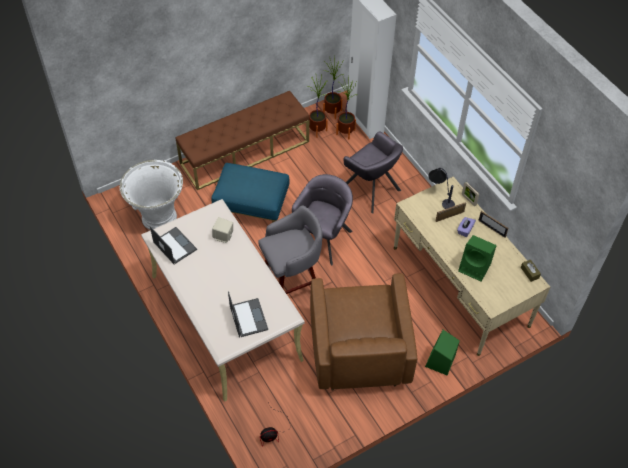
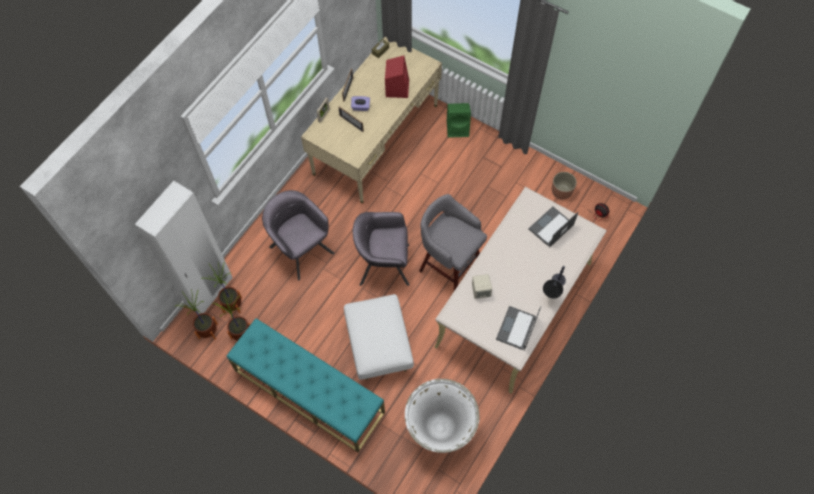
camera: 115 degrees left, 10 degrees up
(245, 152) = (309, 391): brown bench -> turquoise bench
(252, 207) = (378, 346): blue ottoman -> white ottoman
(315, 419) = (561, 191): none -> planter
(359, 351) = (483, 186): brown armchair -> none
(370, 189) = (301, 249): grey armchair -> grey armchair turned 60 degrees counterclockwise
(439, 196) = (331, 139): table lamp -> table lamp (552, 292)
(475, 267) = (397, 87): green speaker -> red speaker

